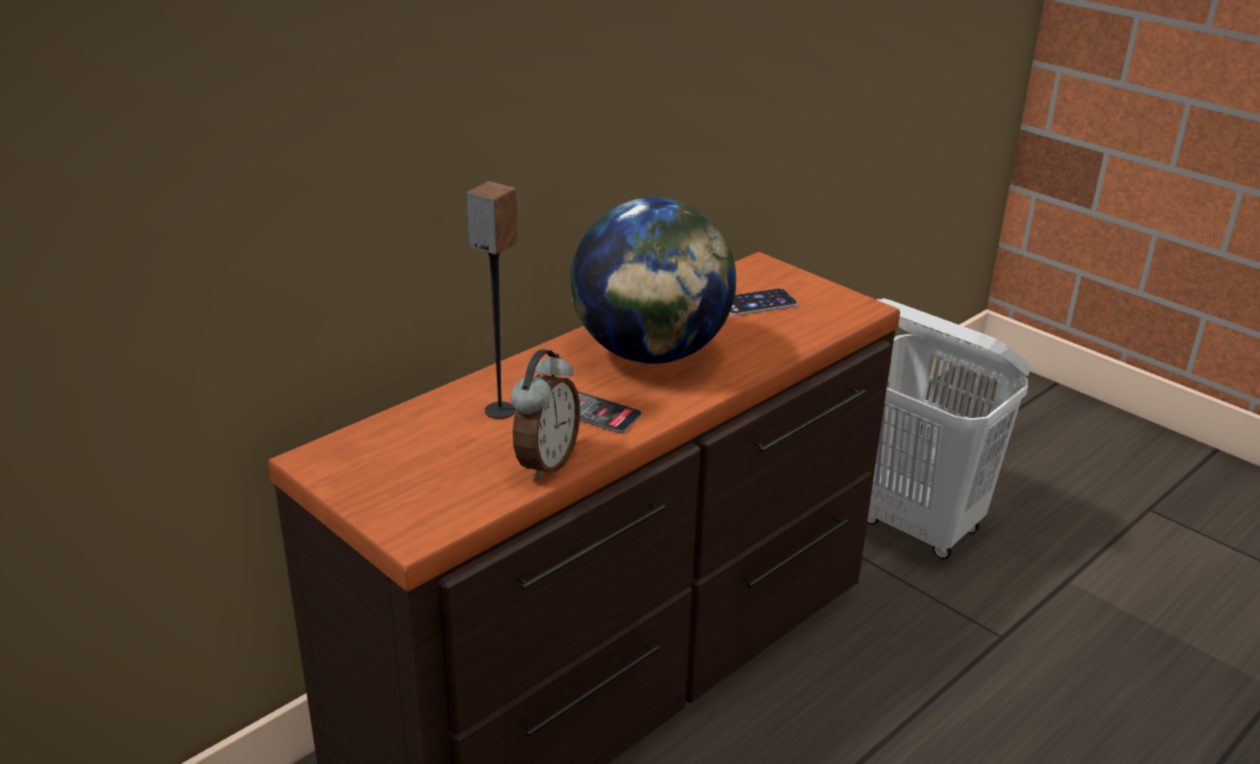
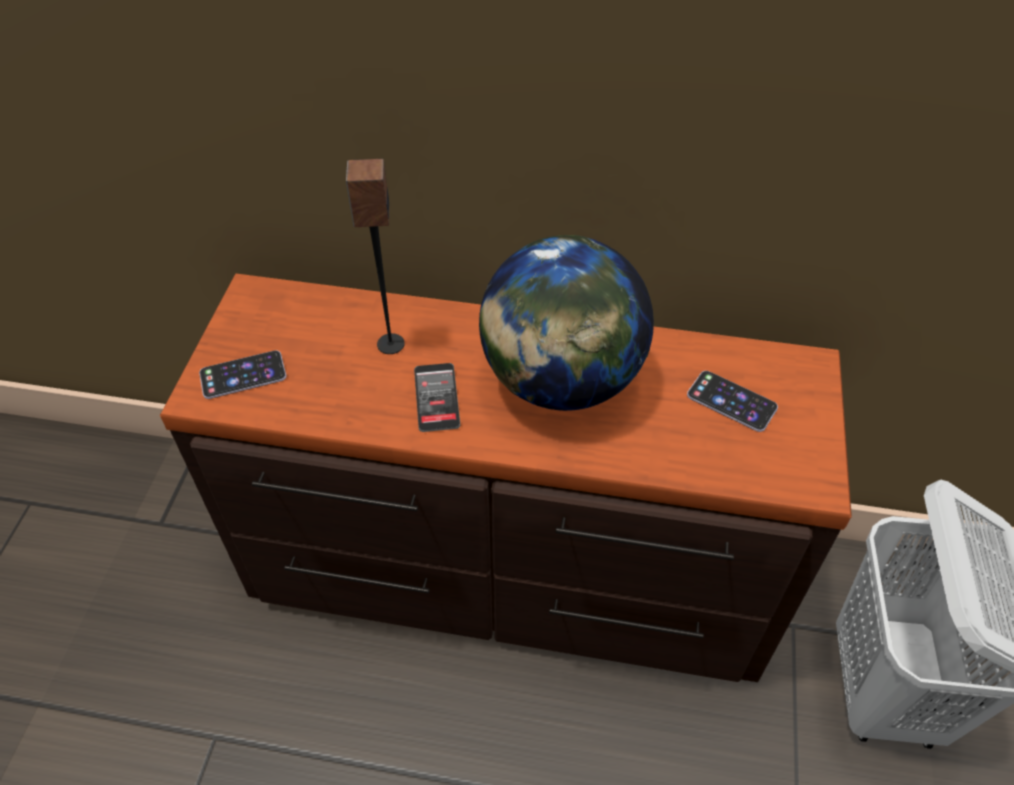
camera: 55 degrees right, 20 degrees up
(424, 499) = (243, 375): none -> phone
(545, 463) = (340, 410): alarm clock -> none

